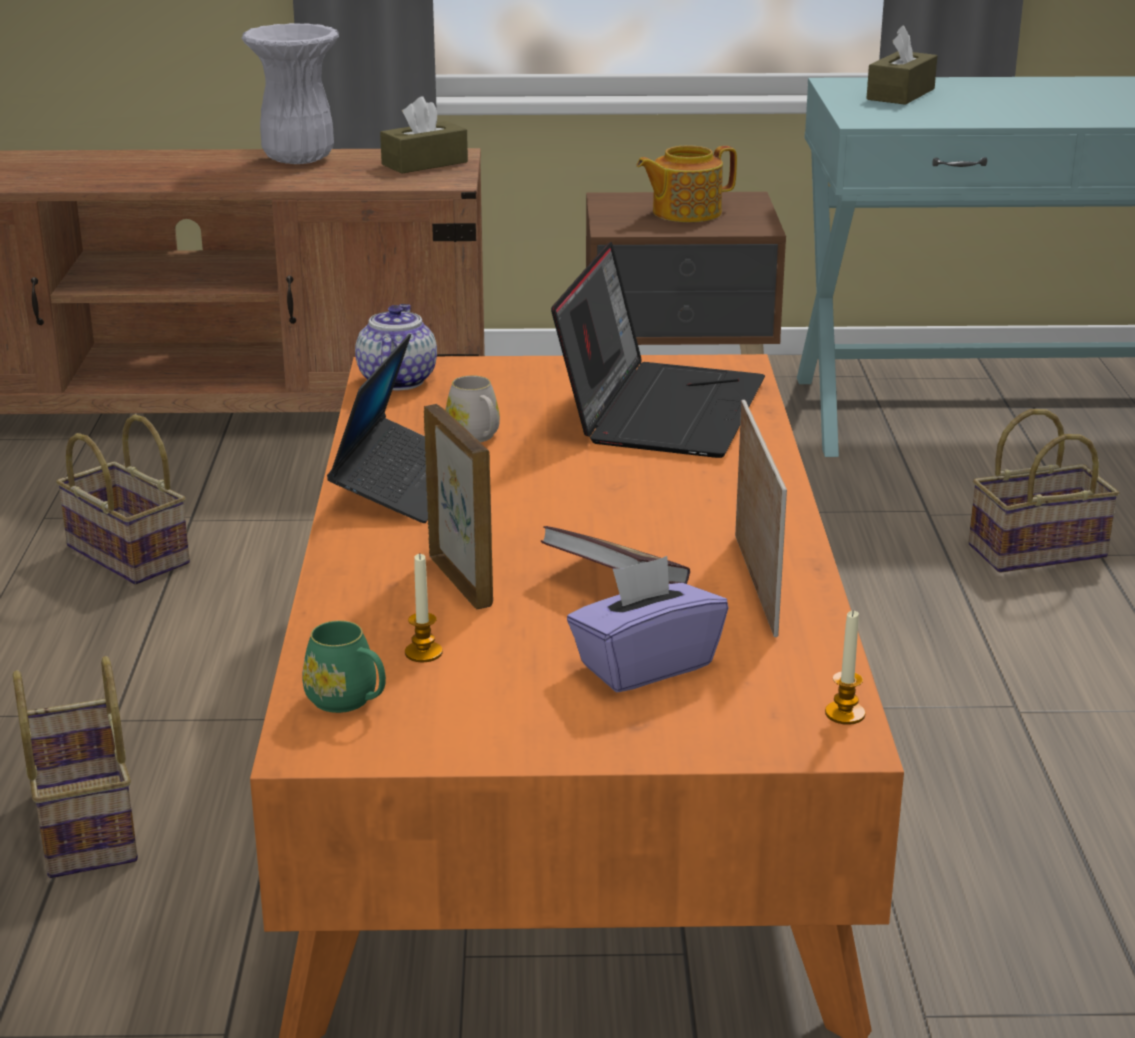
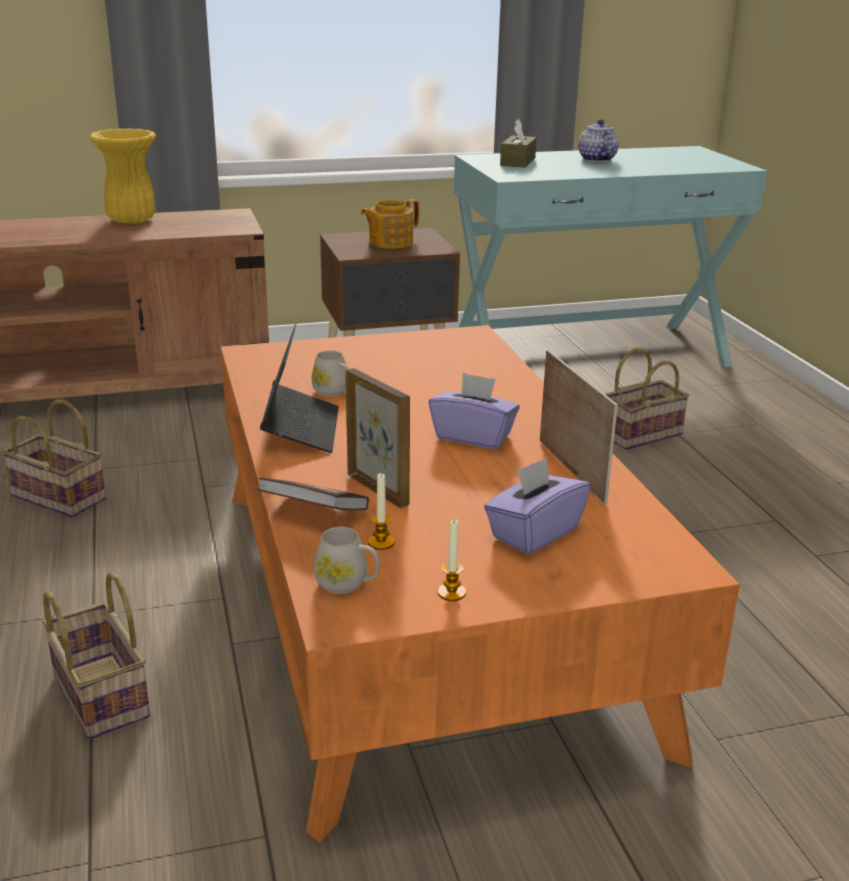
camera: 15 degrees left, 0 degrees up
(299, 158) = (131, 220): white vase -> yellow vase
(348, 701) = (347, 584): green mug -> white mug
(396, 380) = (259, 359): teapot -> teapot (596, 159)
(424, 163) = (219, 219): brown tissue box -> none
(614, 582) = (481, 479): book -> book (314, 513)
(640, 520) = (473, 436): none -> purple tissue box
(660, 409) = (443, 364): laptop -> none
(845, 714) = (680, 550): candle -> candle (451, 593)

